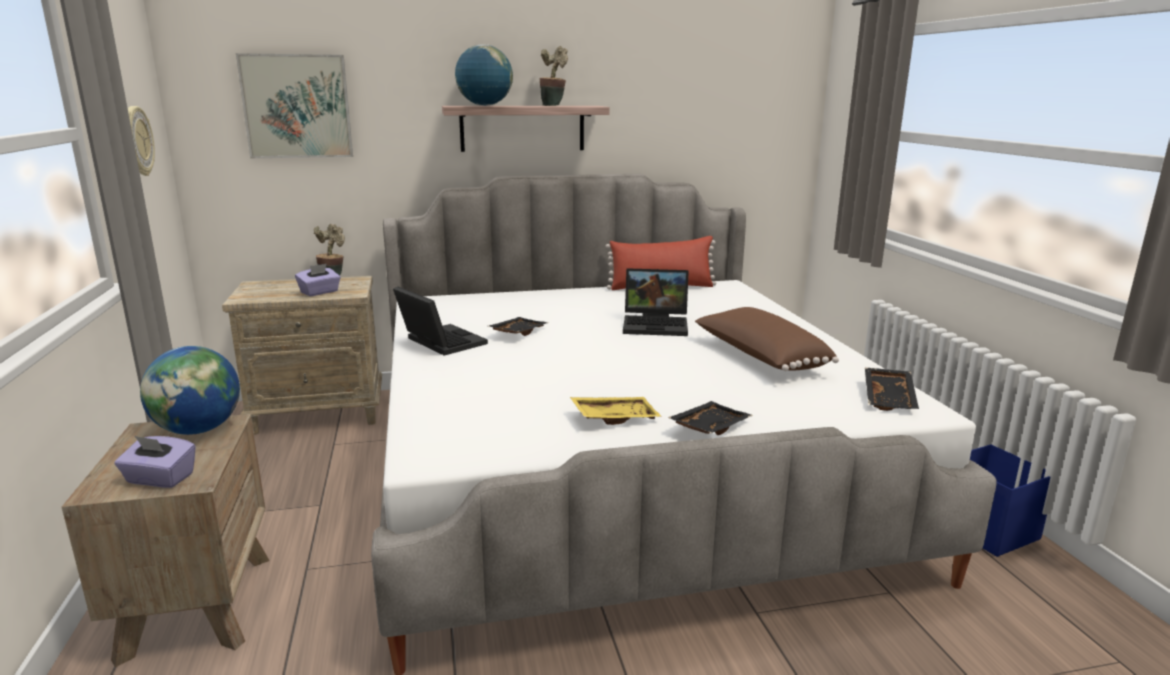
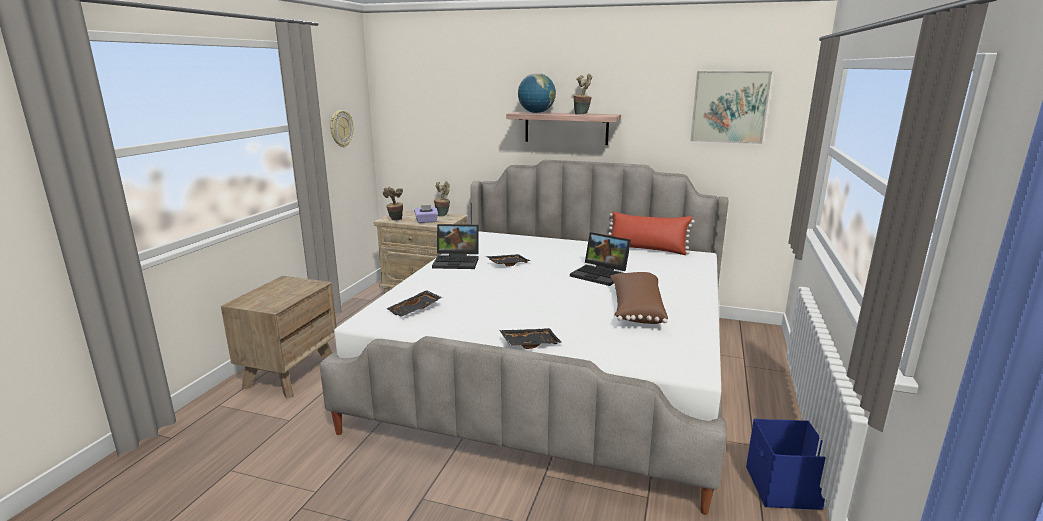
camera: 30 degrees right, 0 degrees up
(160, 479) = (263, 303): purple tissue box -> none
(198, 430) = (302, 285): globe -> none
(261, 297) = (395, 220): none -> potted plant
(297, 106) = (434, 110): picture -> picture (729, 107)
(439, 342) = (457, 261): laptop -> laptop turned 105 degrees clockwise
(614, 417) = (486, 324): yellow tray -> none
(890, 398) = (683, 356): black tray -> black tray (415, 310)

